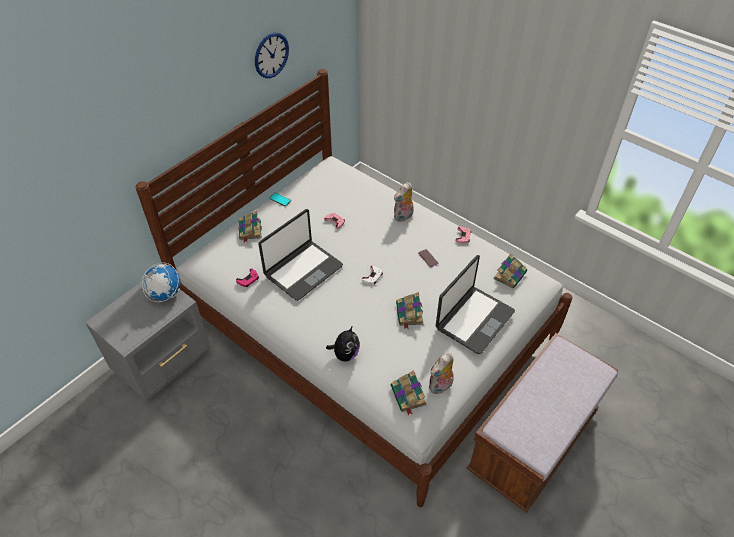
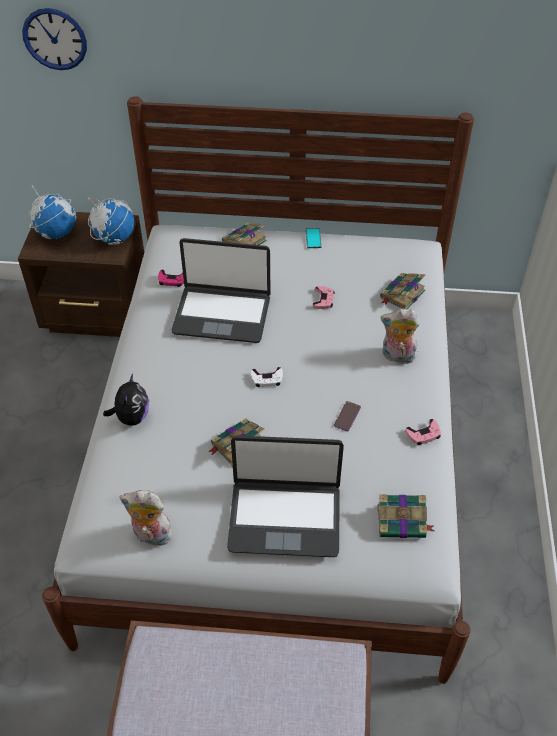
camera: 55 degrees right, 0 degrees up
(123, 322) = (56, 233): none -> globe
(164, 362) = (98, 314): grey nightstand -> brown nightstand
(271, 55) = (387, 49): wall clock -> wall clock (55, 39)
(345, 354) = (131, 417): plush toy -> plush toy turned 75 degrees counterclockwise
(408, 396) = (111, 509): book -> book (401, 295)

